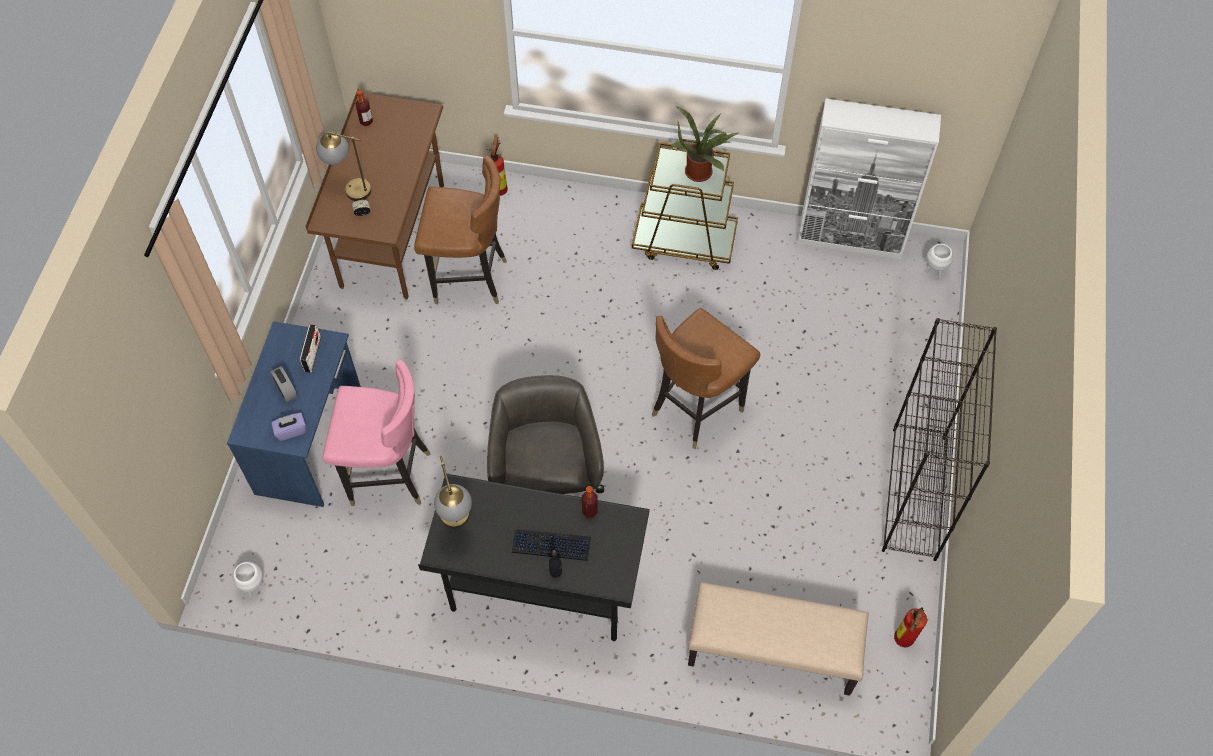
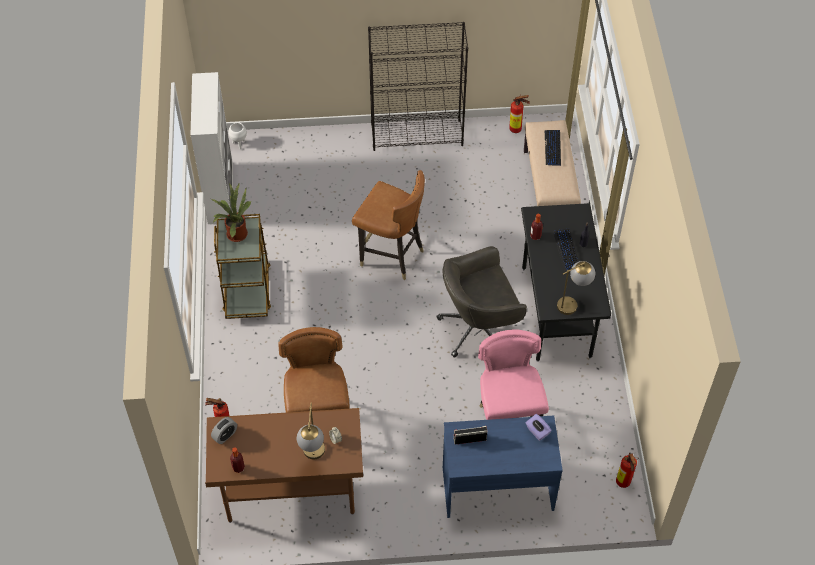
camera: 105 degrees left, 5 degrees down
(254, 587) = (623, 484): white planter -> fire extinguisher
(286, 391) = (506, 446): alarm clock -> alarm clock (225, 435)
(799, 631) = (553, 148): none -> keyboard

